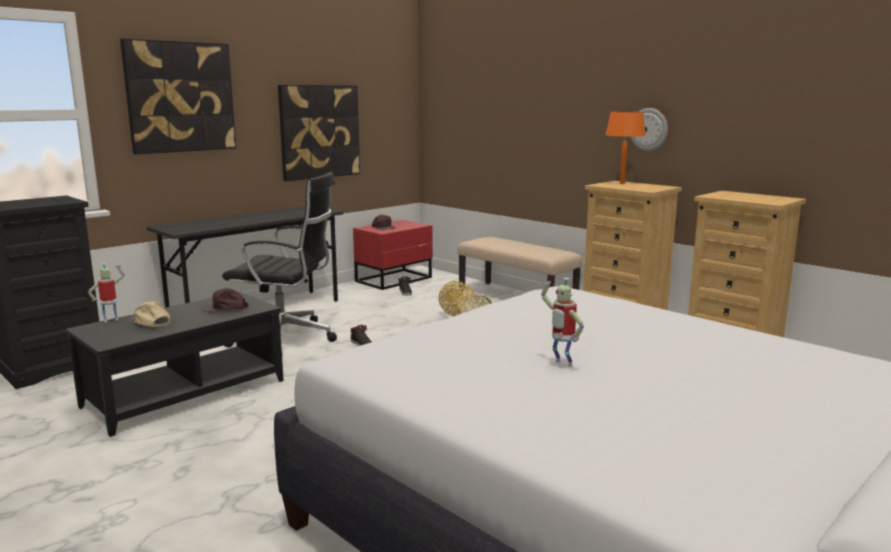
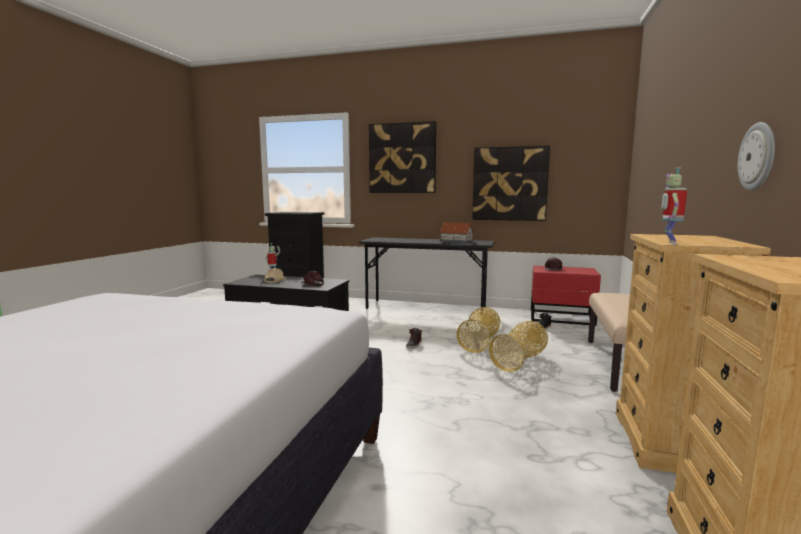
camera: 60 degrees right, 5 degrees down
(284, 212) = (456, 241): none -> toy house
(286, 338) = (394, 325): black office chair -> none
(402, 321) = (480, 342): none -> basket
(561, 364) = (69, 338): toy robot -> toy robot (669, 243)
(622, 183) = (692, 237): orange table lamp -> none

